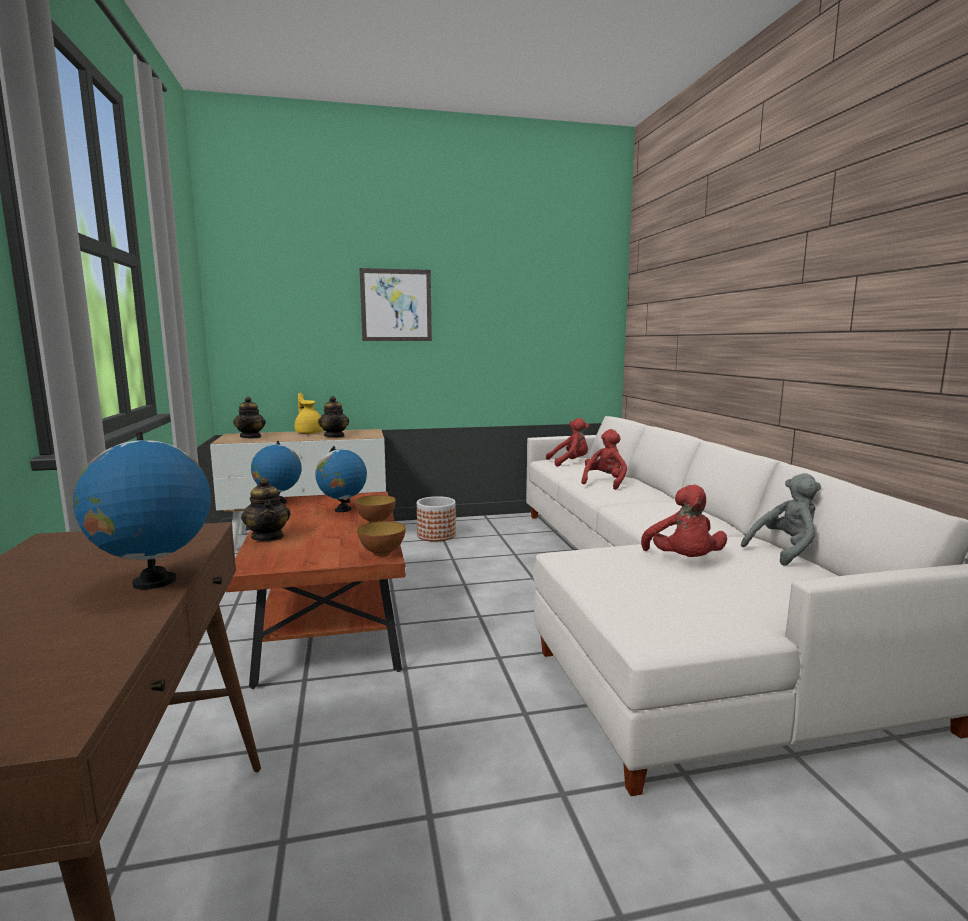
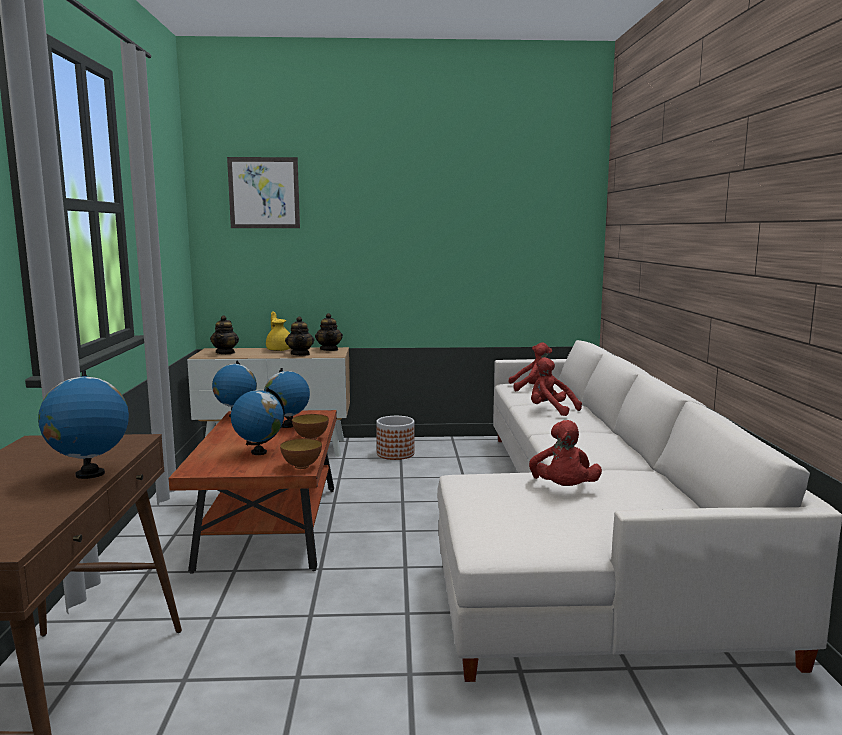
camera: 10 degrees right, 0 degrees up
(268, 537) = (214, 447): teapot -> teapot (329, 349)
(324, 540) = (259, 452): none -> globe
(396, 305) = (365, 228): picture -> picture (264, 193)
(605, 482) = (550, 410): red plush toy -> red plush toy turned 90 degrees counterclockwise
(786, 551) = (670, 487): grey plush toy -> none

